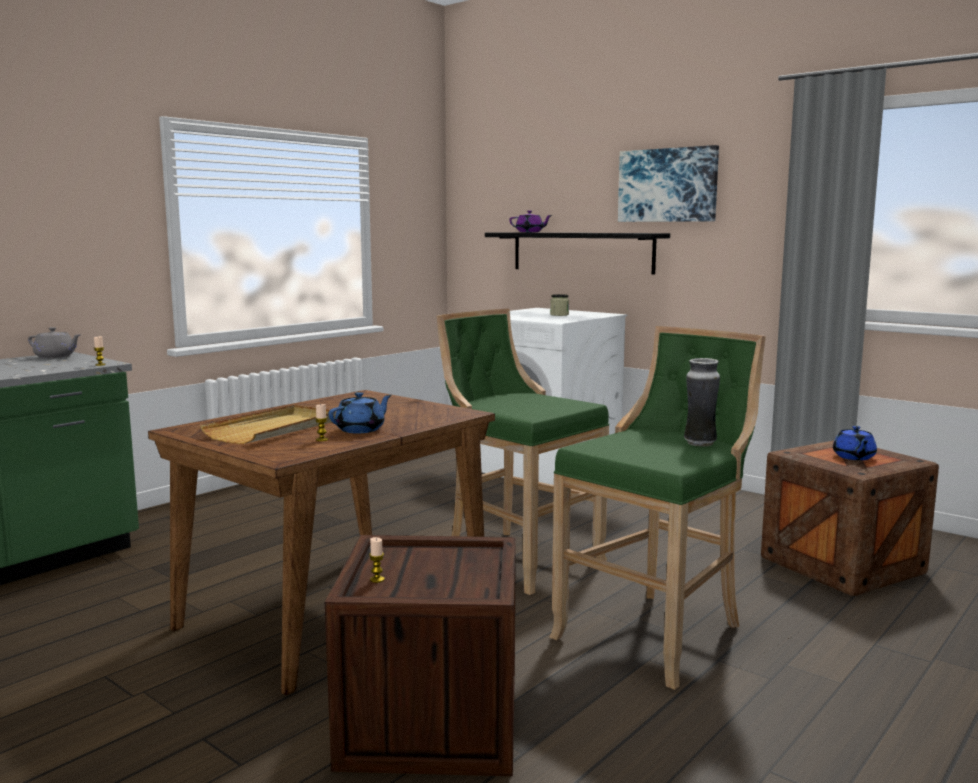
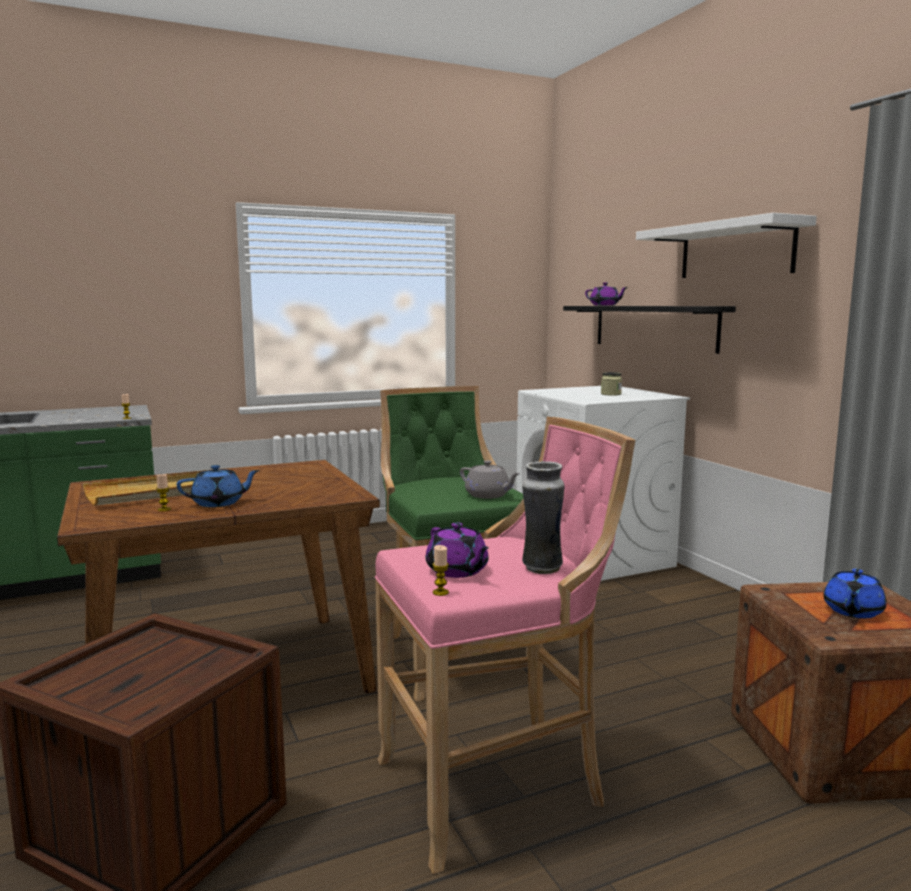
camera: 25 degrees right, 0 degrees up
(56, 356) = (121, 409): grey teapot -> grey teapot (488, 495)
(377, 579) = (88, 668): candle -> candle (440, 592)
(647, 452) = (457, 571): none -> purple teapot
(656, 633) = (497, 786): green stool -> pink stool
(668, 185) = (735, 250): picture -> white shelf

